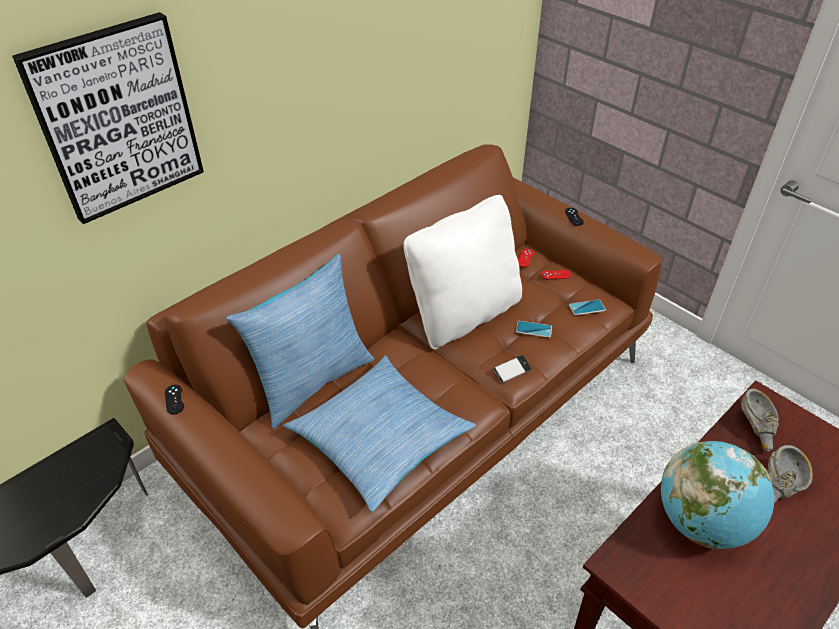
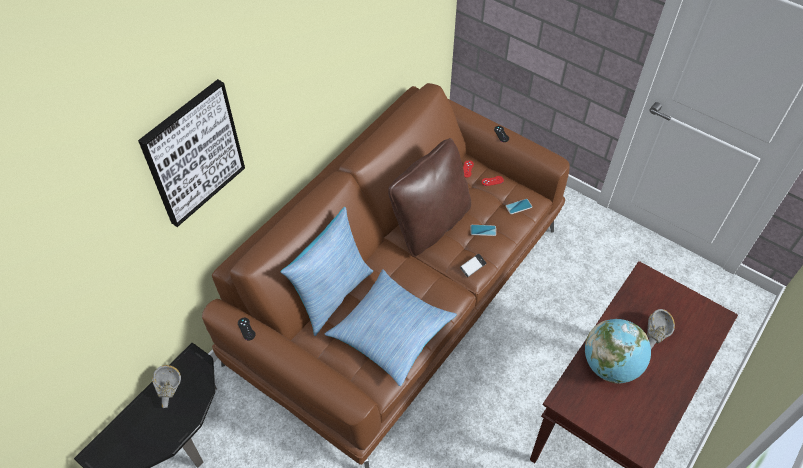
camera: 10 degrees left, 10 degrees up
(464, 314) = (430, 224): white pillow -> brown pillow
(759, 428) = (642, 296): grey bowl -> grey bowl (169, 390)

